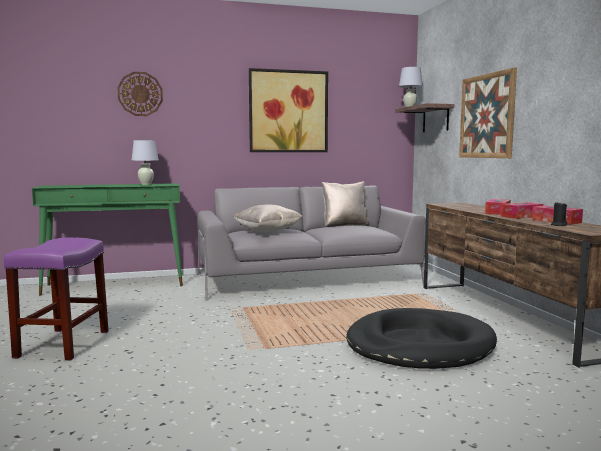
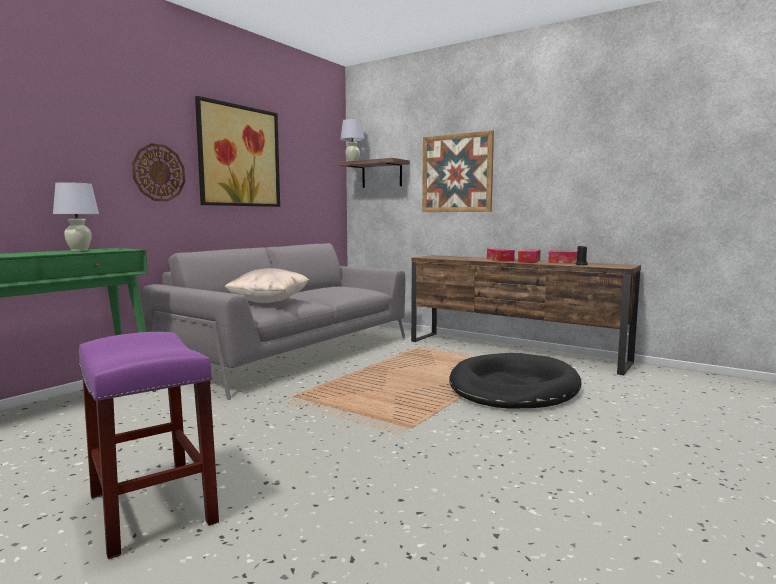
camera: 40 degrees left, 0 degrees up
(140, 94) = (48, 111): wall clock -> wall clock (159, 173)
(344, 225) = (318, 287): beige pillow -> none

